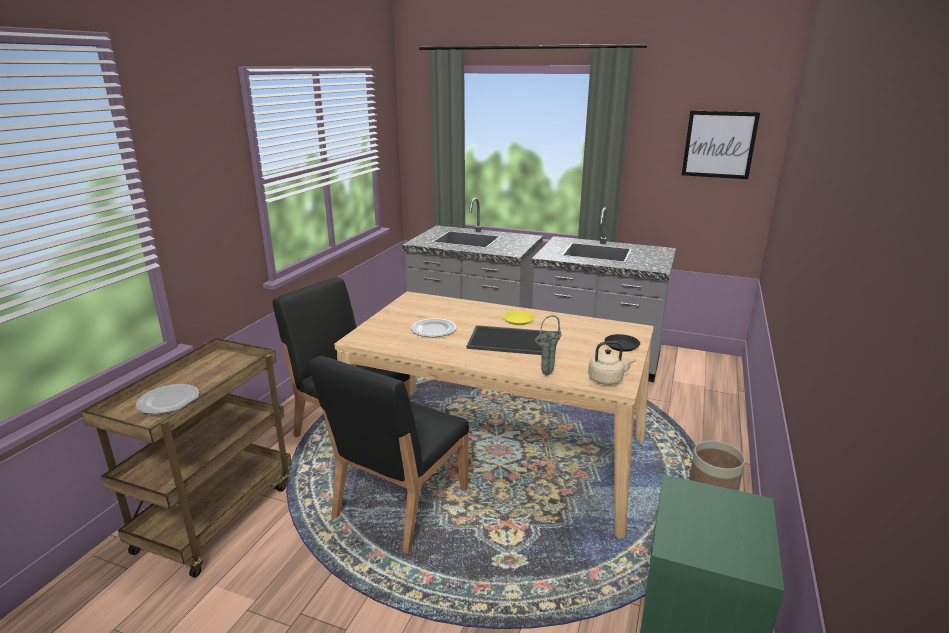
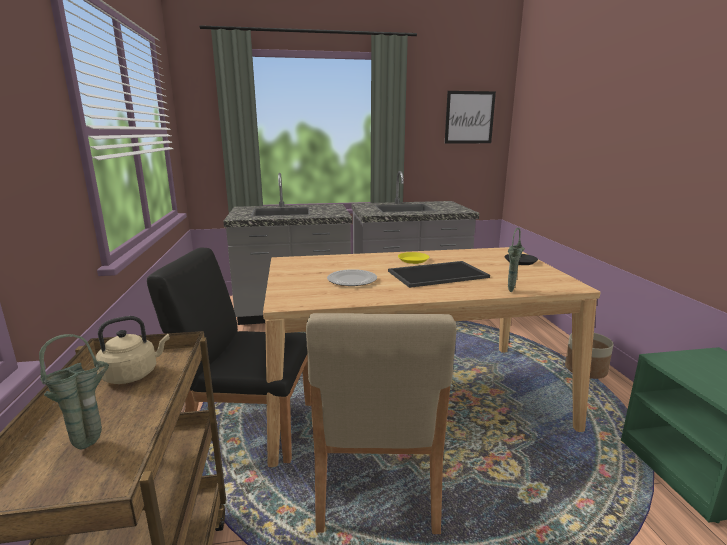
camera: 30 degrees left, 5 degrees down
(169, 401) = (92, 444): plate -> green vase
(399, 504) = (376, 482): black chair -> beige chair
(607, 379) = (558, 284): beige kettle -> beige kettle (133, 374)

